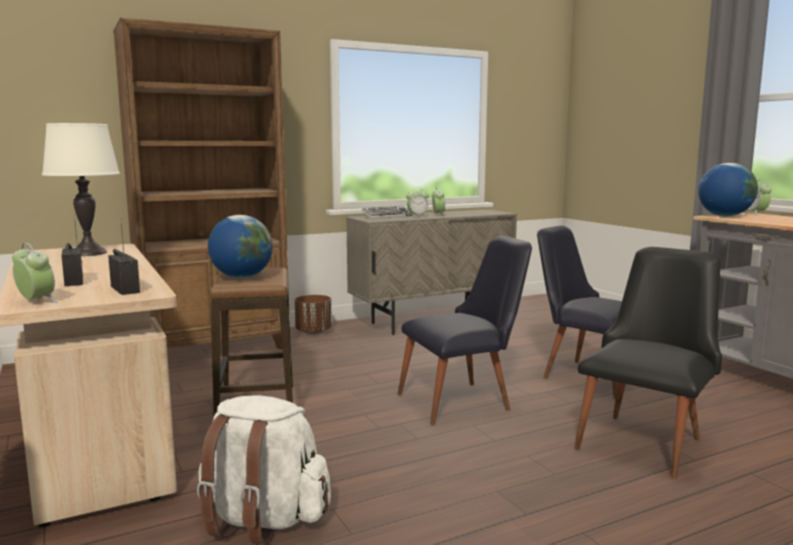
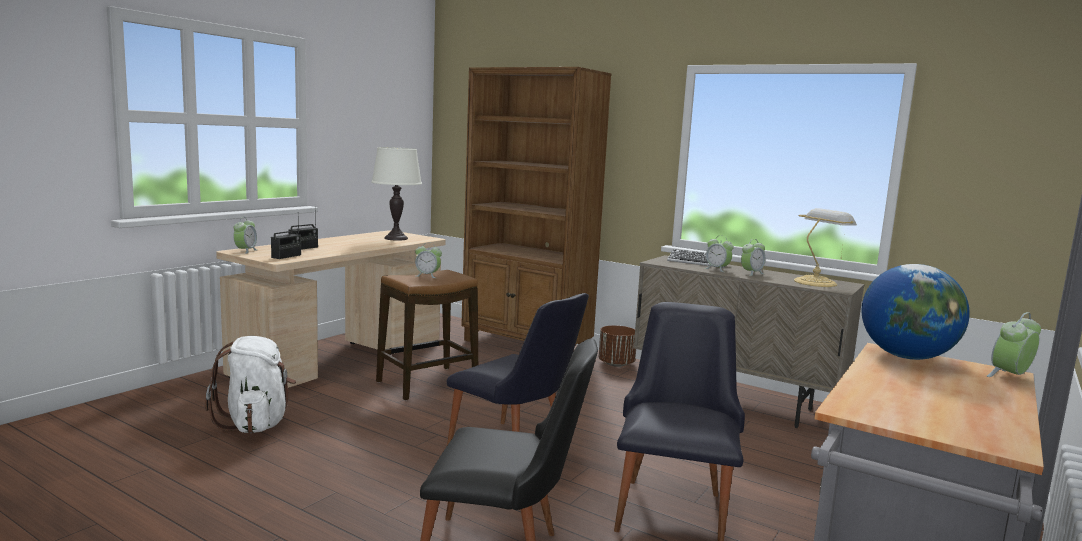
camera: 60 degrees right, 0 degrees up
(242, 277) = (427, 276): globe -> alarm clock
(477, 212) = (816, 282): none -> table lamp

